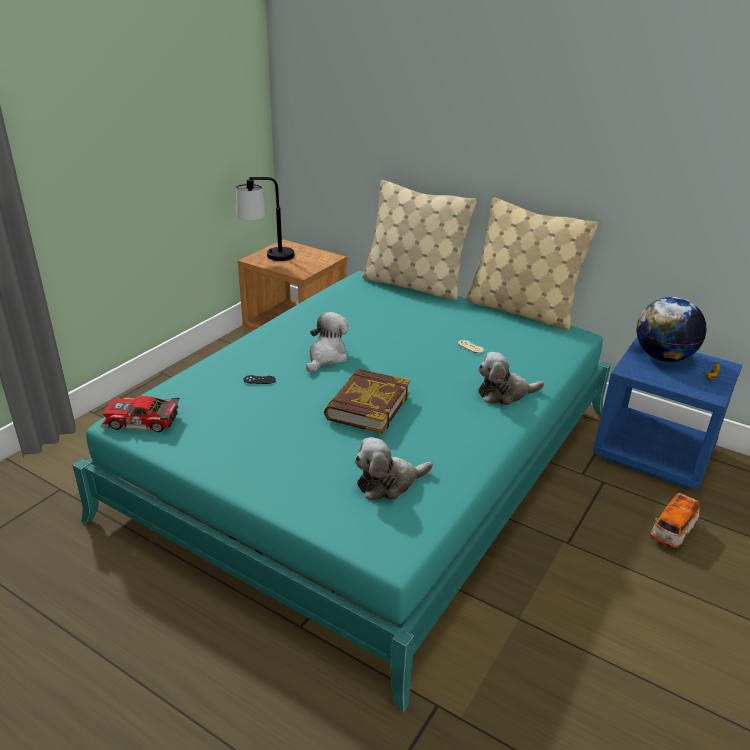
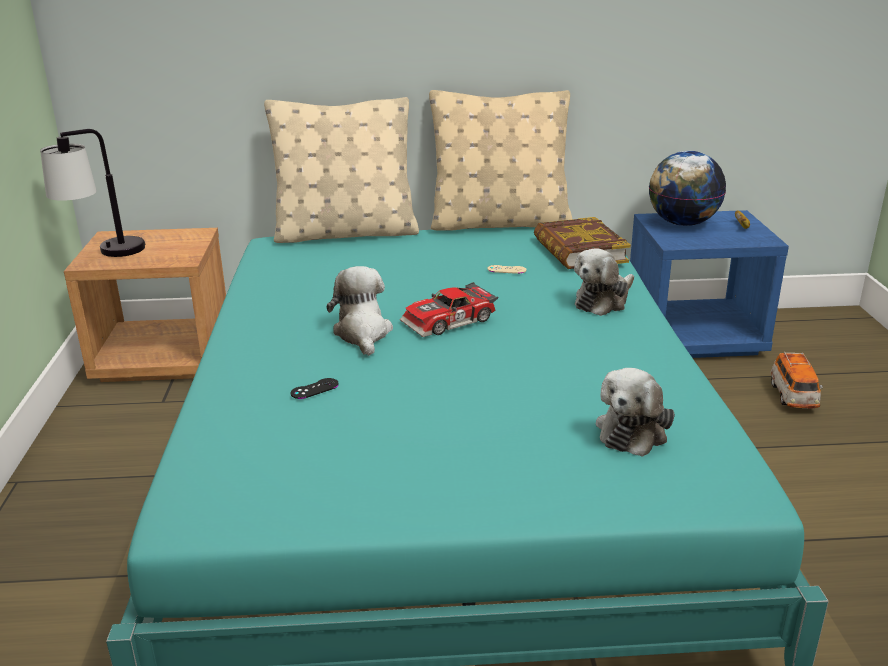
camera: 35 degrees left, 5 degrees down
(141, 422) = (216, 507): toy car -> toy car (450, 322)
(367, 406) = (492, 364): book -> book (579, 251)

